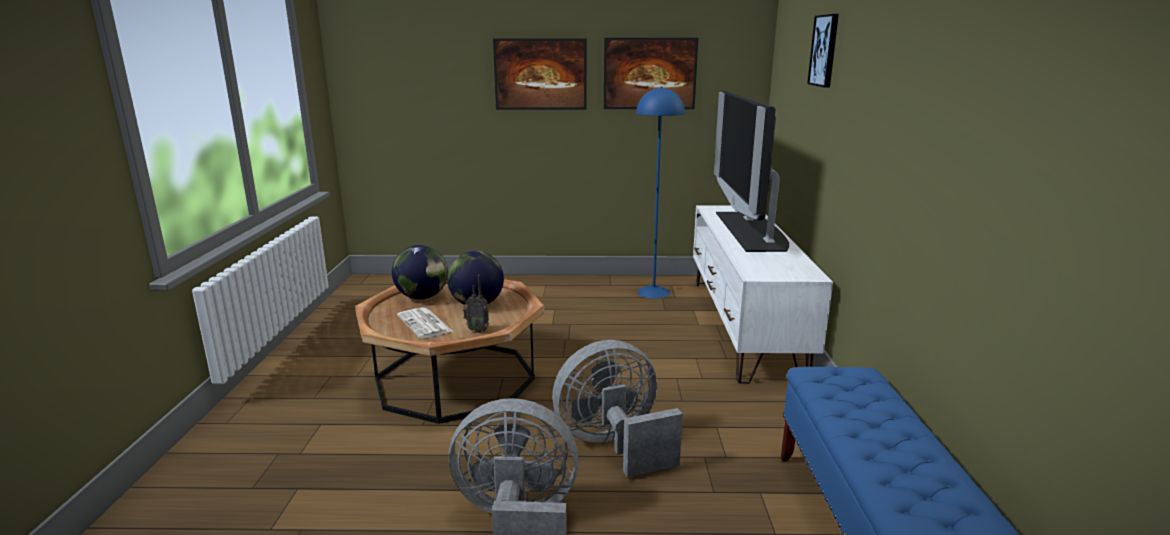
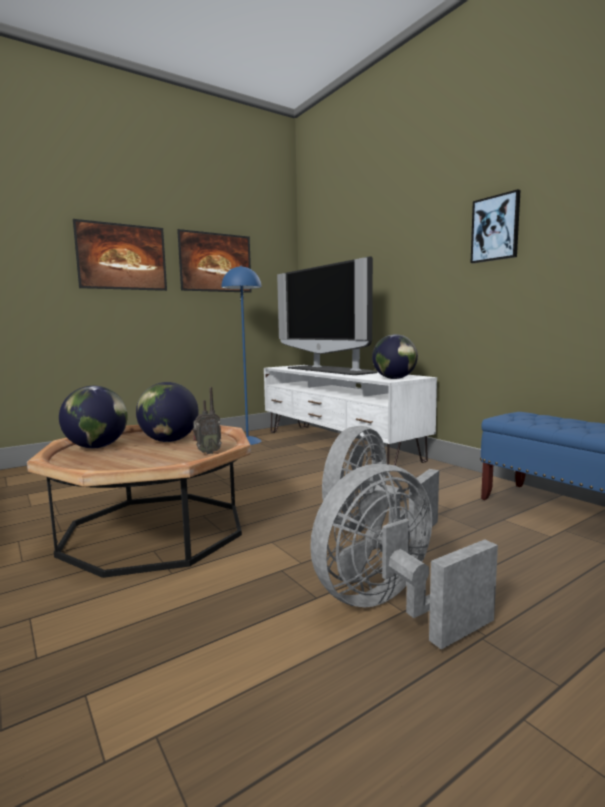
camera: 35 degrees left, 10 degrees down
(425, 324) = (140, 459): newspaper -> none
(769, 273) = (394, 378): none -> globe
(824, 50) = (377, 228): picture -> picture (495, 228)

